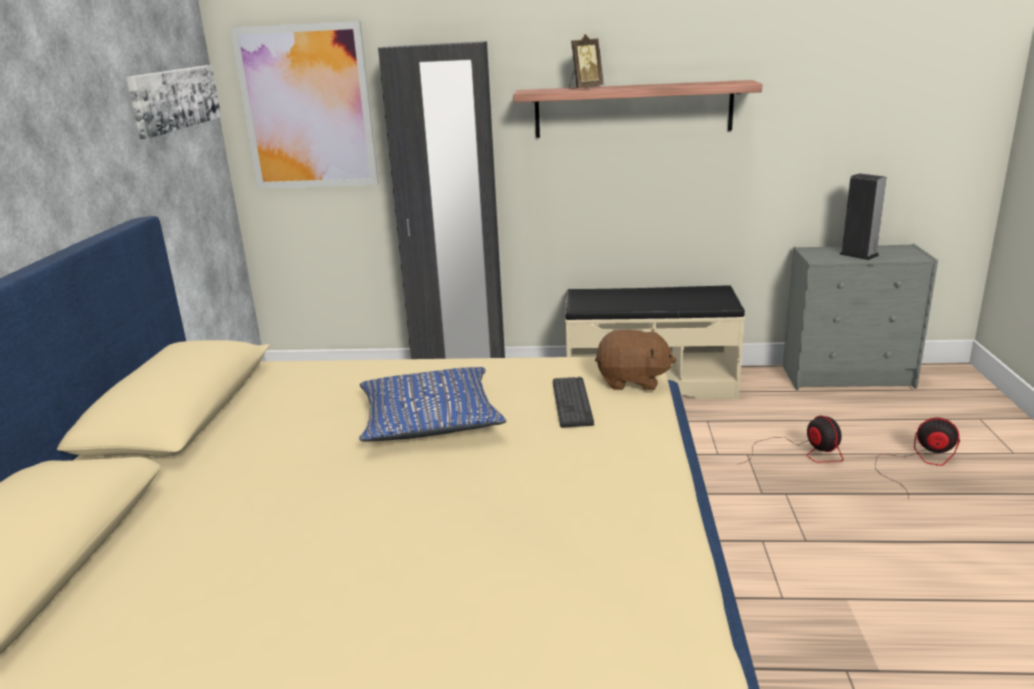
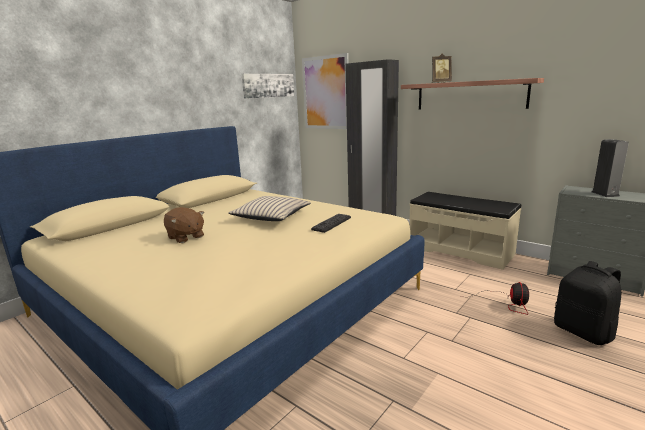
camera: 35 degrees right, 5 degrees down
(429, 419) = (271, 216): blue pillow -> beige pillow
(633, 381) = (373, 223): brown plush toy -> brown plush toy (185, 237)
(918, 463) = (584, 332): fan -> black backpack

